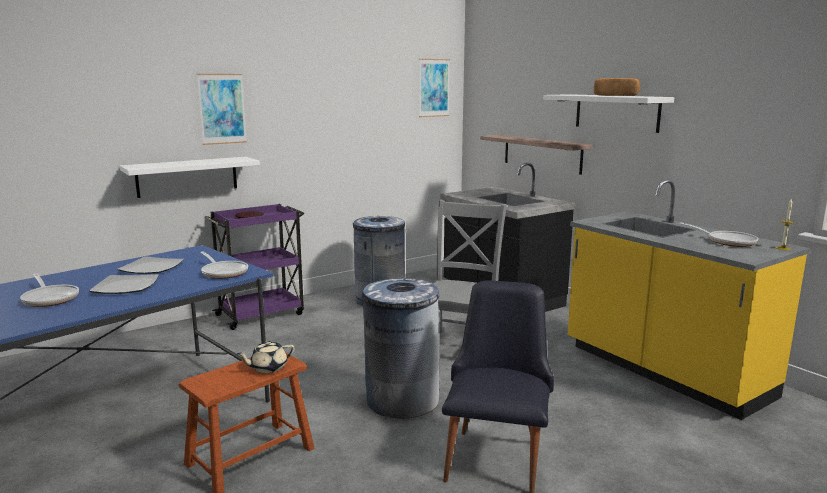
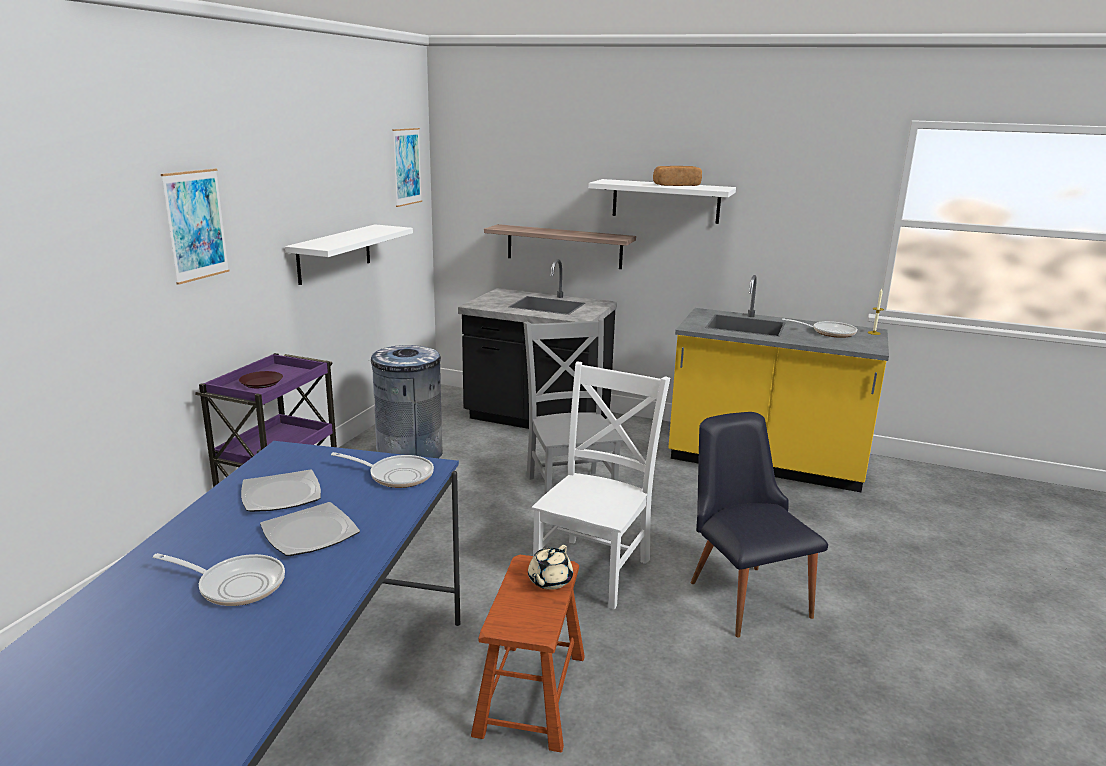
camera: 35 degrees left, 5 degrees up
(187, 176) = (161, 337): white shelf -> white shelf (334, 253)
(402, 400) = (594, 569): grey trash can -> white chair

